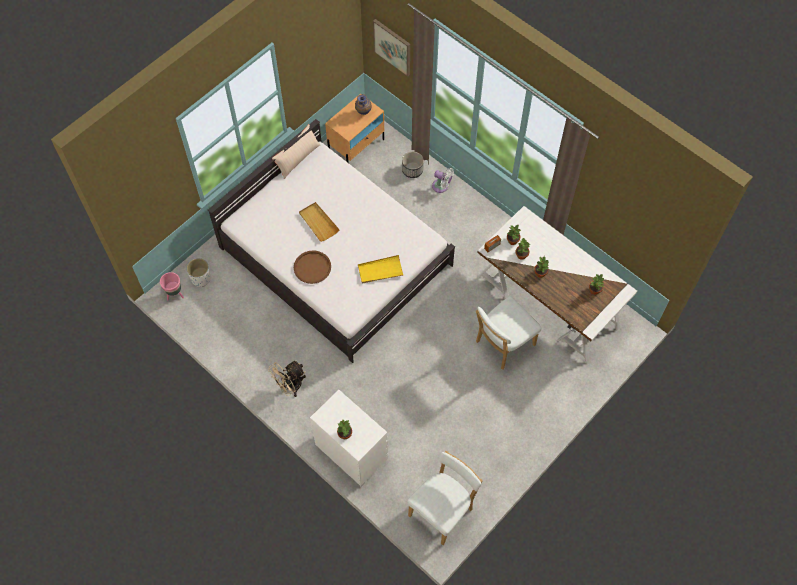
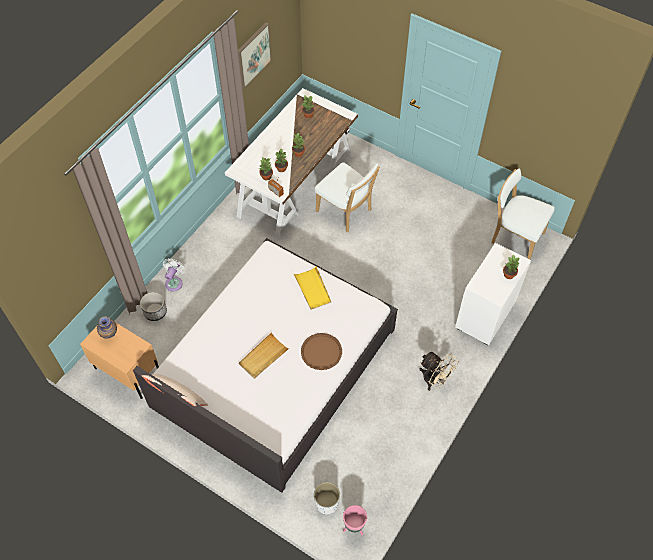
camera: 100 degrees left, 5 degrees down
(392, 47) = (61, 261): picture -> picture (253, 55)

